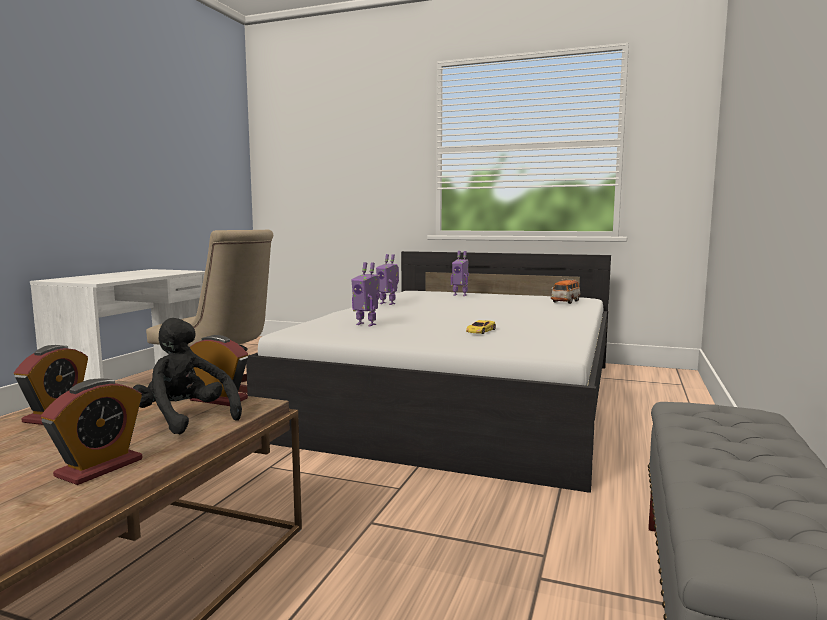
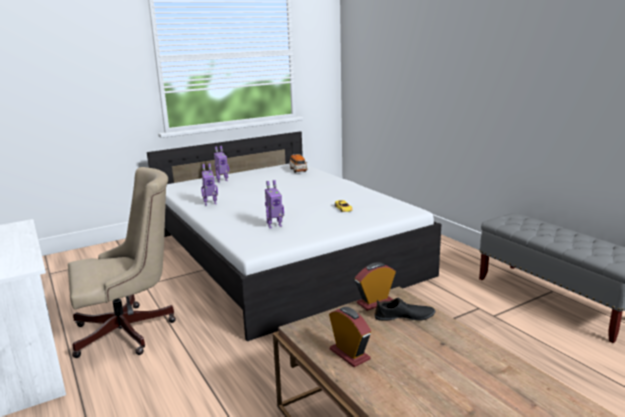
camera: 50 degrees left, 10 degrees up
(99, 468) = (467, 349): alarm clock -> none
(185, 419) = (404, 317): black plush toy -> black shoe

